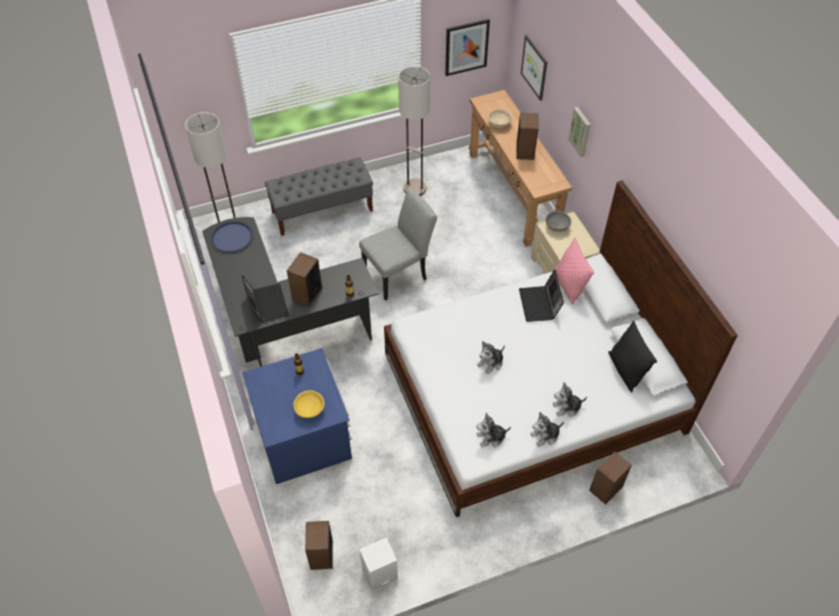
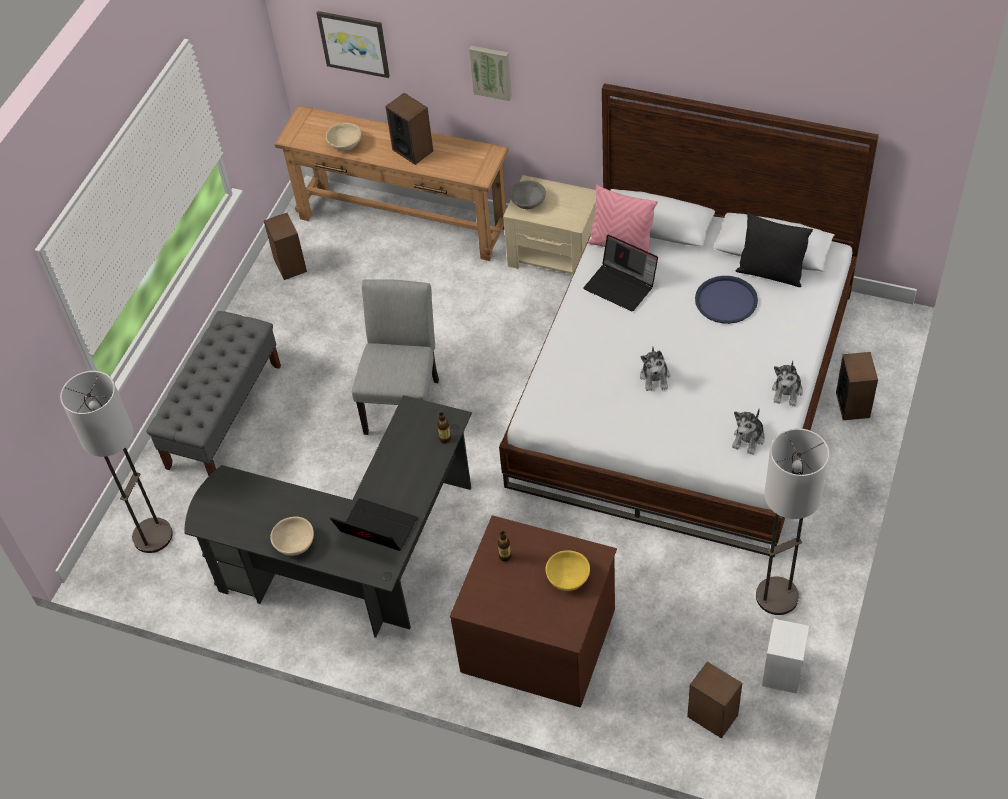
camera: 45 degrees left, 0 degrees up
(230, 277) = (295, 544): none -> beige bowl
(232, 237) = (230, 506): blue tray -> blue tray (726, 300)
(304, 435) = (539, 638): blue dresser -> brown dresser
(307, 293) = (401, 480): speaker -> speaker (290, 265)
(415, 188) = (292, 303): floor lamp -> floor lamp (777, 596)
(466, 47) = (244, 78): picture -> none
(567, 407) = (770, 351): plush toy -> none

